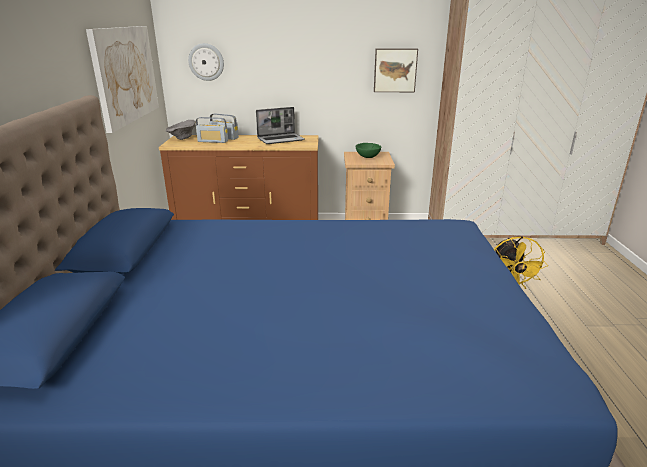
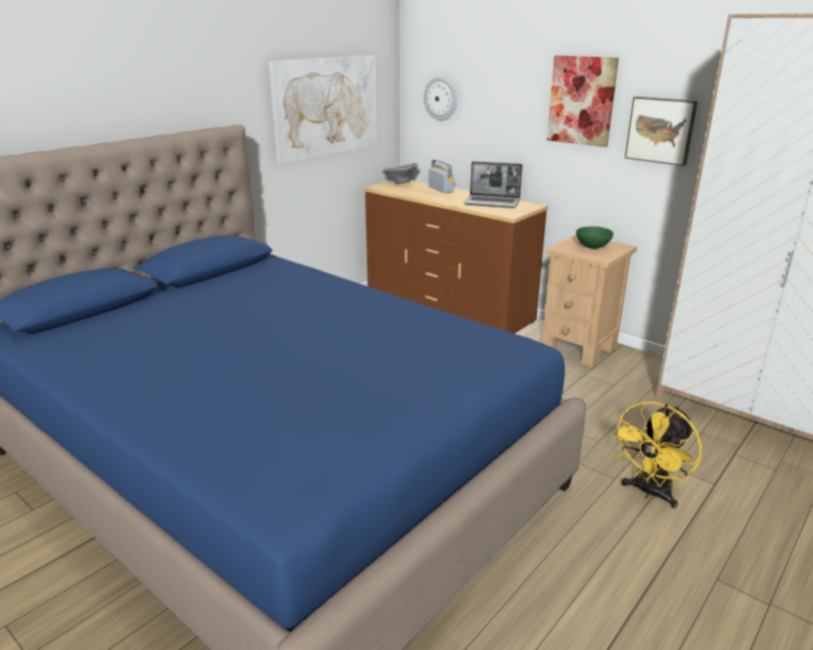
camera: 40 degrees right, 0 degrees up
(213, 141) = (421, 191): radio -> none
(335, 54) = (581, 100): none -> picture

